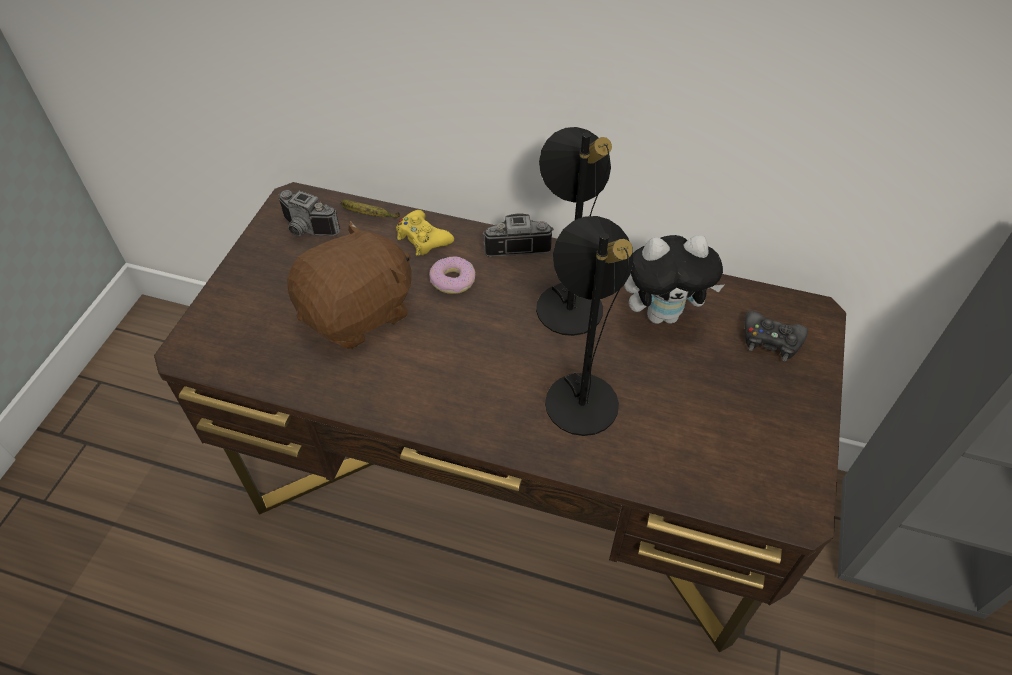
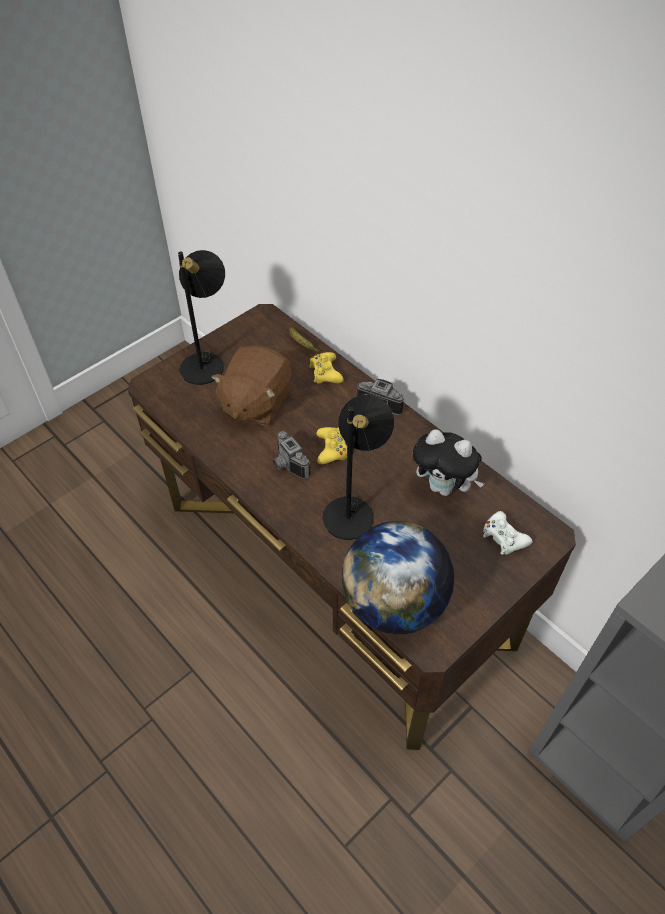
camera: 30 degrees right, 0 degrees up
(306, 230) = (259, 338): camera -> camera (287, 465)
(359, 313) = (255, 403): brown plush toy -> brown plush toy turned 120 degrees clockwise
(453, 280) = (325, 407): donut -> none
(499, 327) = (332, 449): none -> yellow game controller
(568, 298) = (389, 450): black table lamp -> black table lamp (207, 363)
(715, 483) = (394, 603): none -> globe
(771, 340) = (504, 537): black game controller -> white game controller

